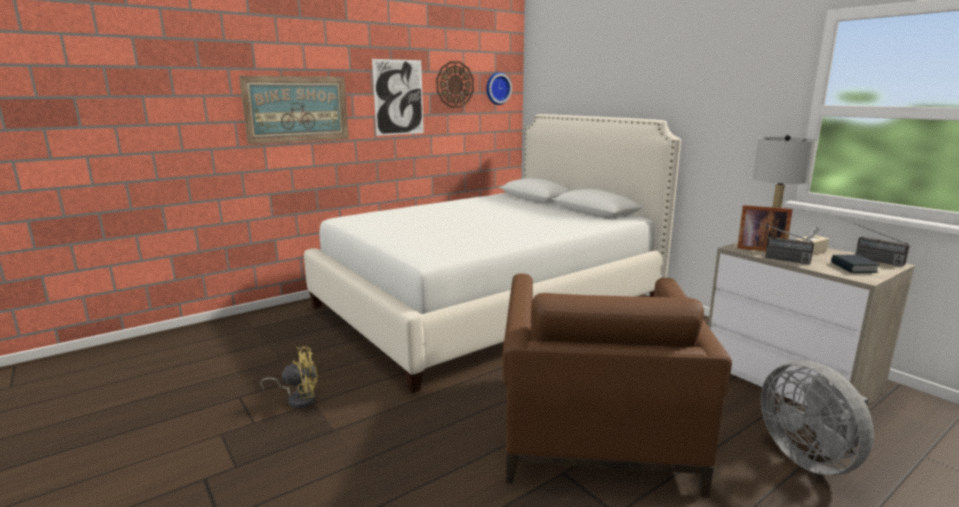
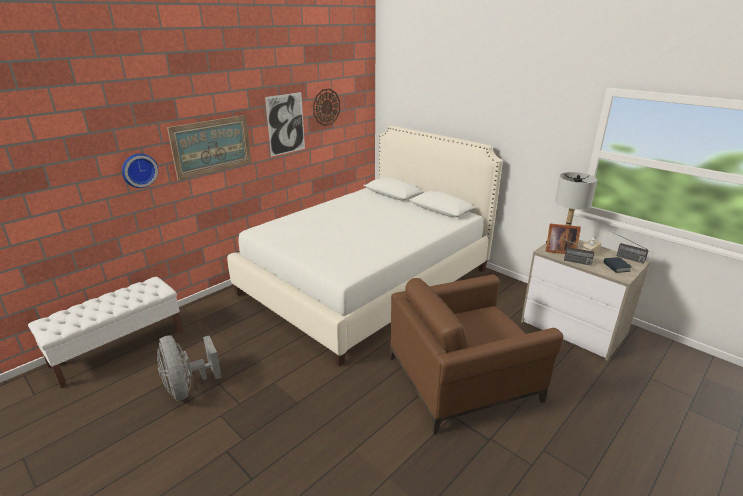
camera: 10 degrees left, 10 degrees up
(141, 348) = (119, 348): none -> white bench
(298, 399) = (262, 380): yellow fan -> none
(497, 88) = (356, 105): wall clock -> wall clock (139, 170)
(594, 425) = (463, 378): brown armchair -> brown armchair turned 75 degrees clockwise
(809, 457) = (589, 386): grey fan -> grey fan (188, 387)

